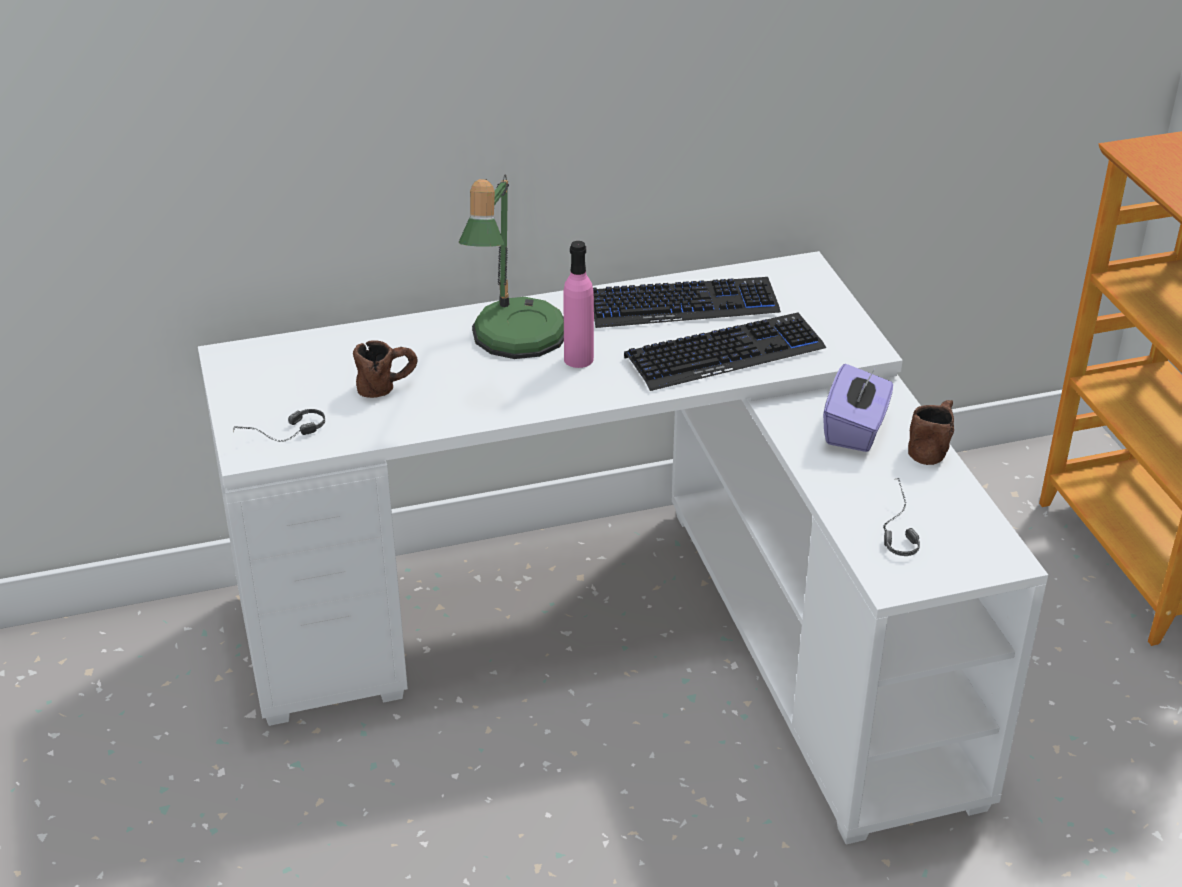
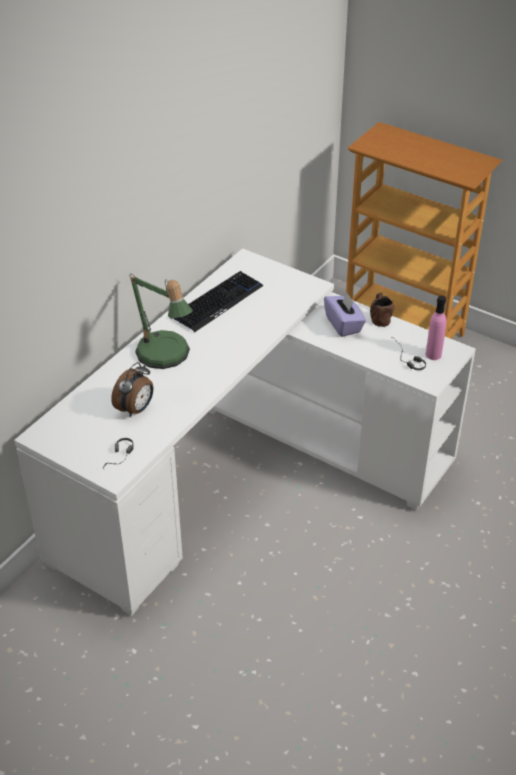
camera: 40 degrees left, 5 degrees up
(387, 386) = (136, 409): brown mug -> alarm clock
(578, 359) = (205, 351): pink bottle -> pink bottle (433, 354)
(725, 354) = (262, 316): keyboard -> none

